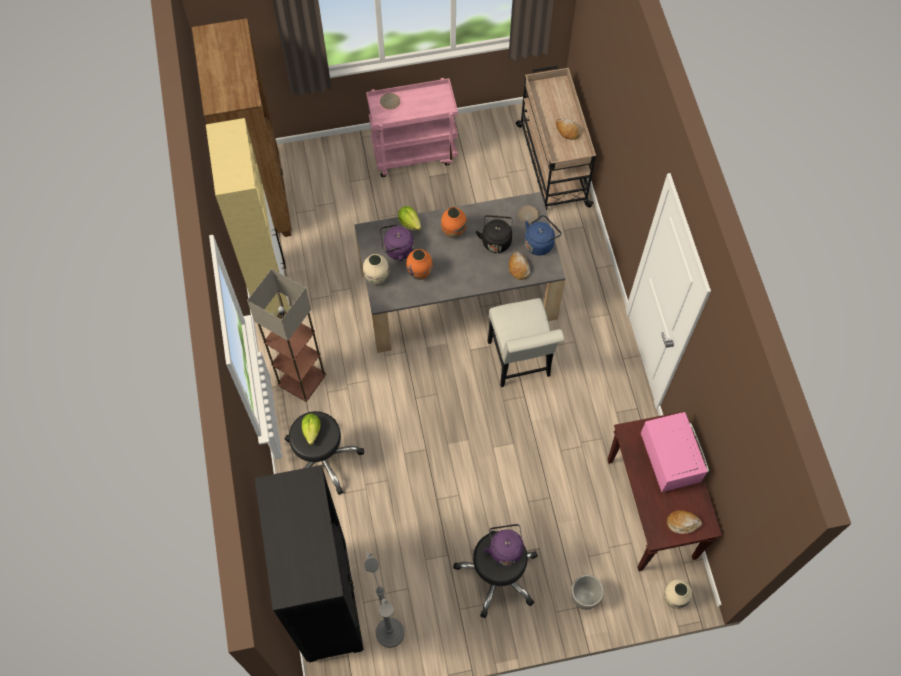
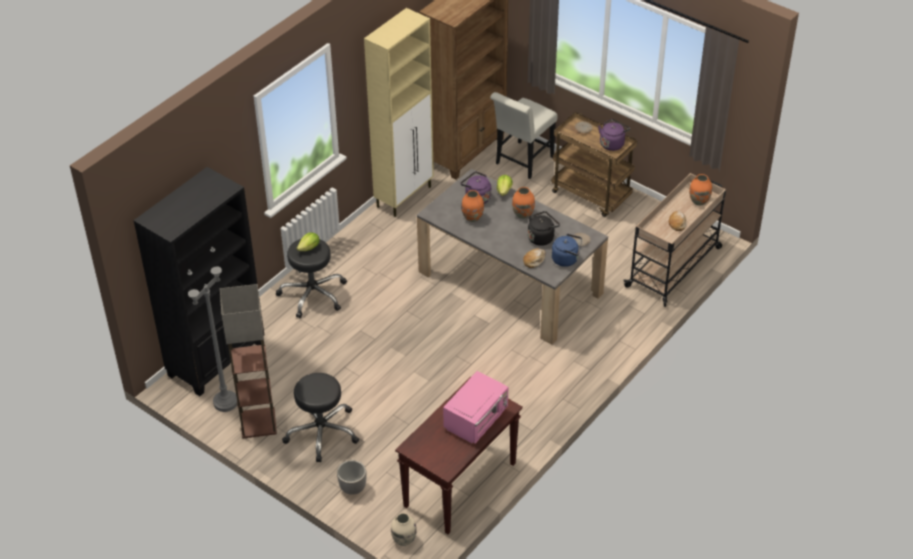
camera: 50 degrees right, 20 degrees down
(301, 378) = (358, 249): floor lamp -> floor lamp (259, 422)
(377, 278) = (445, 201): beige vase -> none
(414, 153) = (592, 195): pink cart -> brown cart
(505, 548) = (325, 387): purple kettle -> purple kettle (612, 143)
(520, 363) = (494, 346): white chair -> white chair (522, 162)
(556, 96) = (698, 201): none -> orange vase
(682, 523) = (434, 455): bread -> none

